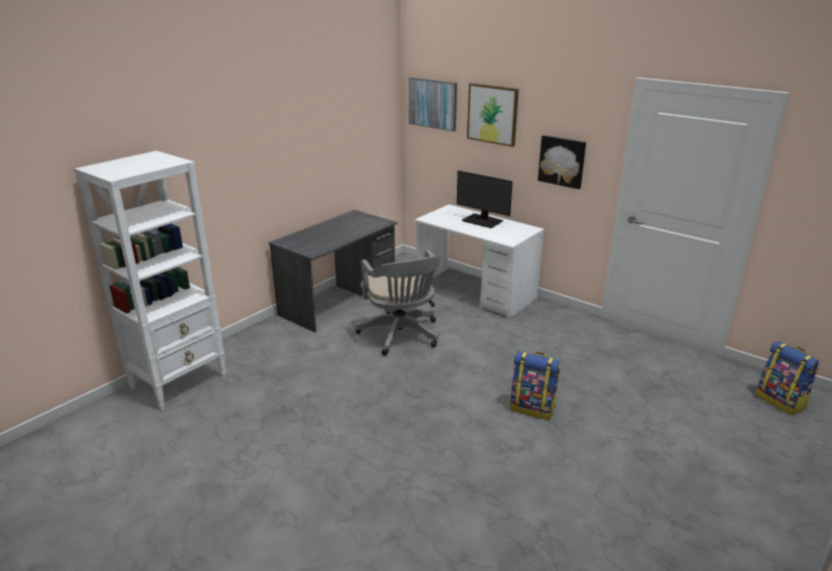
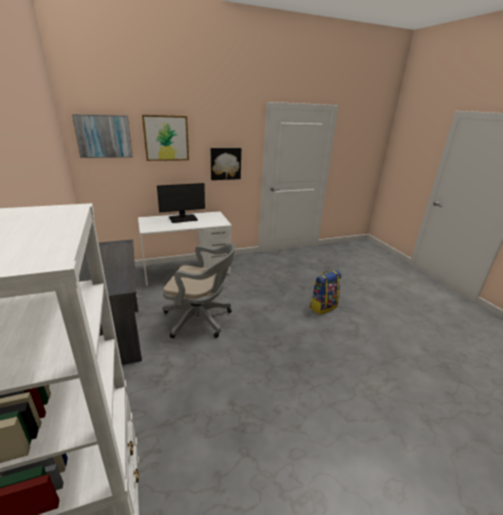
camera: 60 degrees left, 0 degrees up
(781, 401) = (357, 250): backpack -> none

